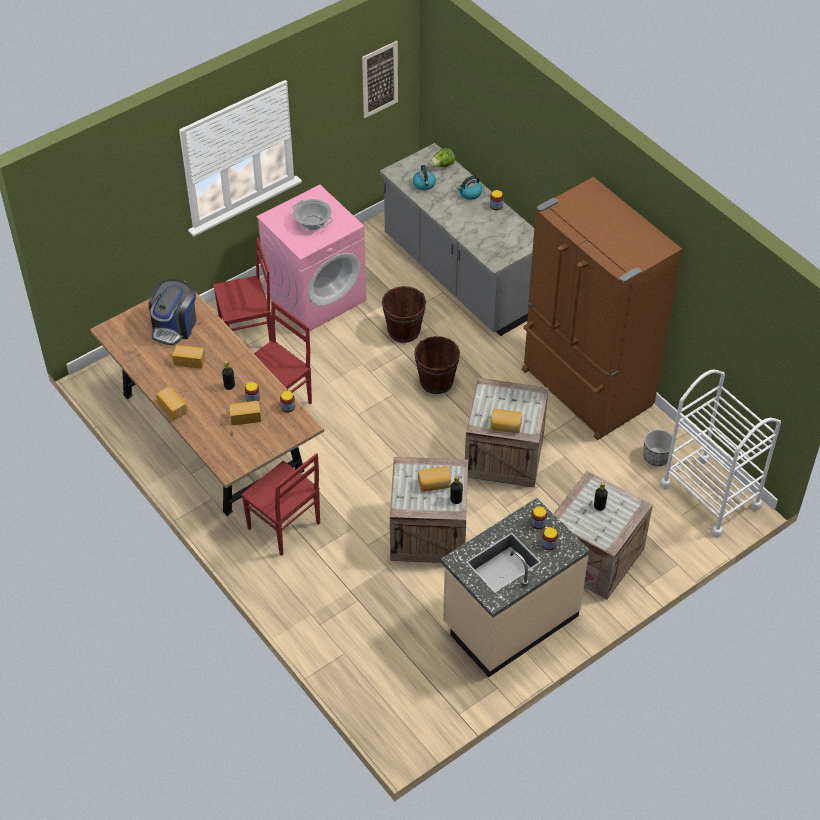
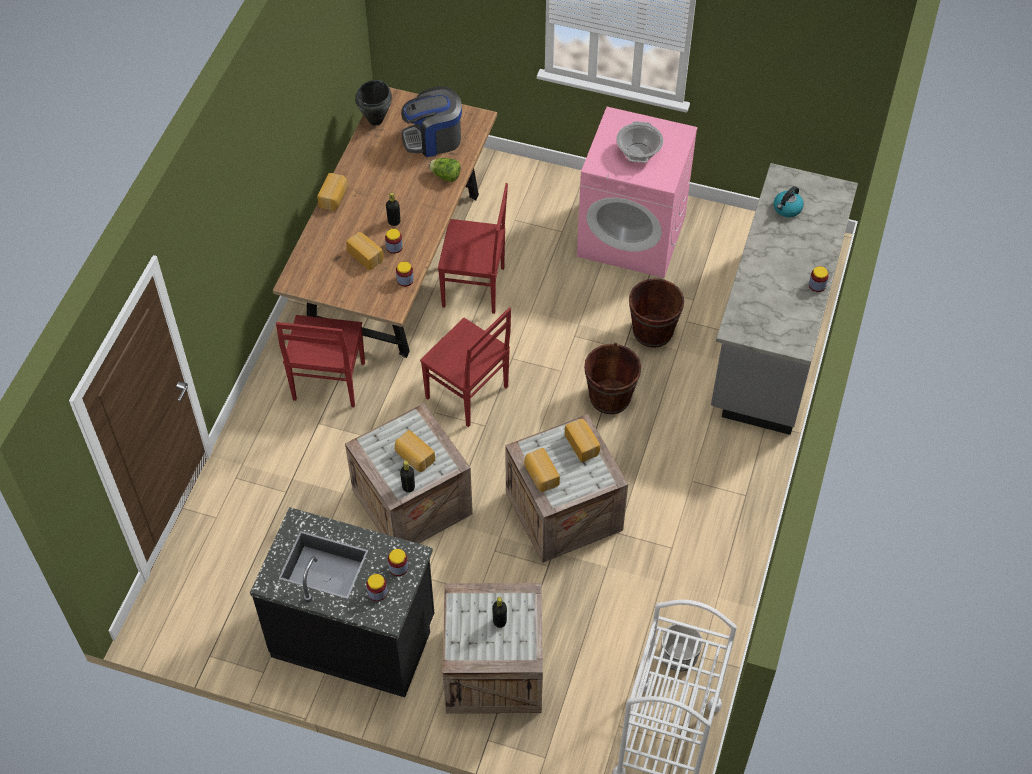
camera: 55 degrees right, 5 degrees up
(123, 347) = (376, 120): none -> black cooking pot
(190, 360) = (401, 175): bread -> bread (583, 444)
(248, 333) = (537, 214): red chair -> red chair (468, 394)
(380, 79) = (829, 67): picture -> none
(442, 165) = (830, 208): lettuce -> lettuce (445, 176)
(470, 193) = (812, 253): kettle -> none
(509, 620) = (354, 636): beige counter -> black counter
(585, 389) = (715, 535): brown fridge -> none

